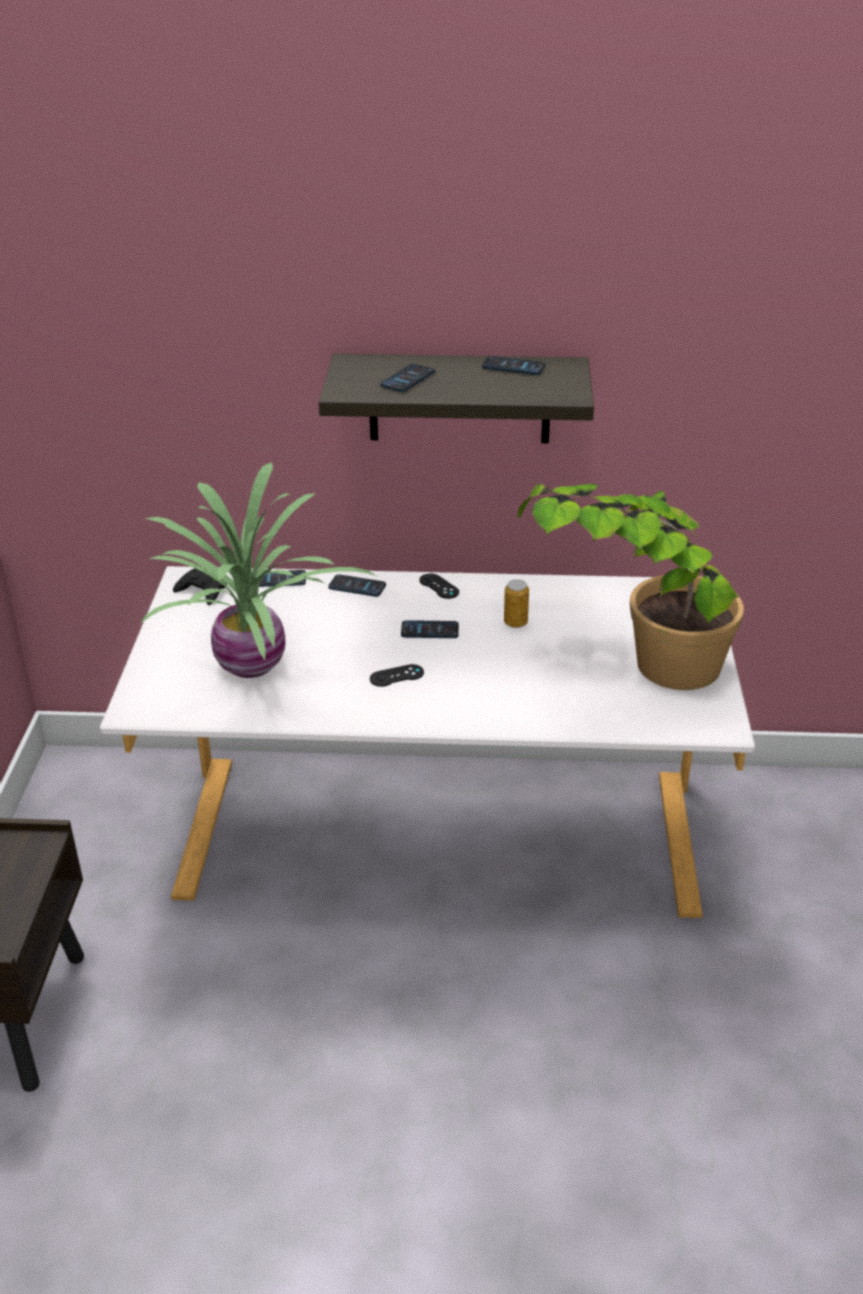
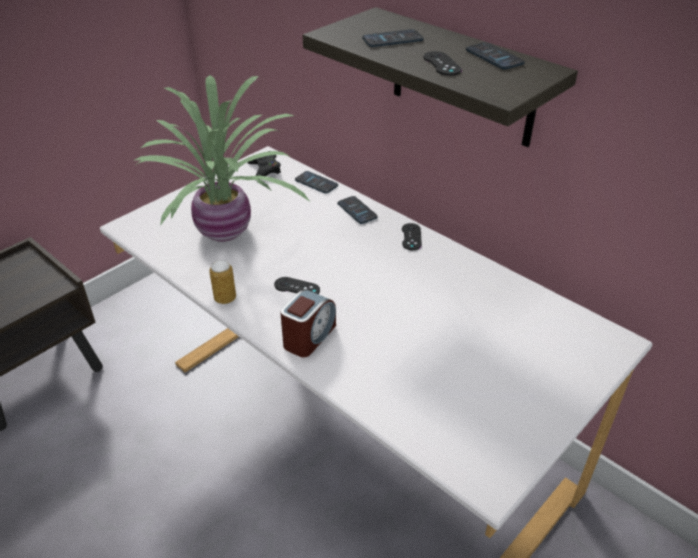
camera: 40 degrees right, 5 degrees up
(430, 630) = (362, 266): phone -> none
(463, 706) = (309, 337): none -> alarm clock
(485, 386) = (442, 64): none -> black game controller
(515, 623) = (430, 292): can -> can (225, 298)
(633, 663) = (481, 378): potted plant -> none

